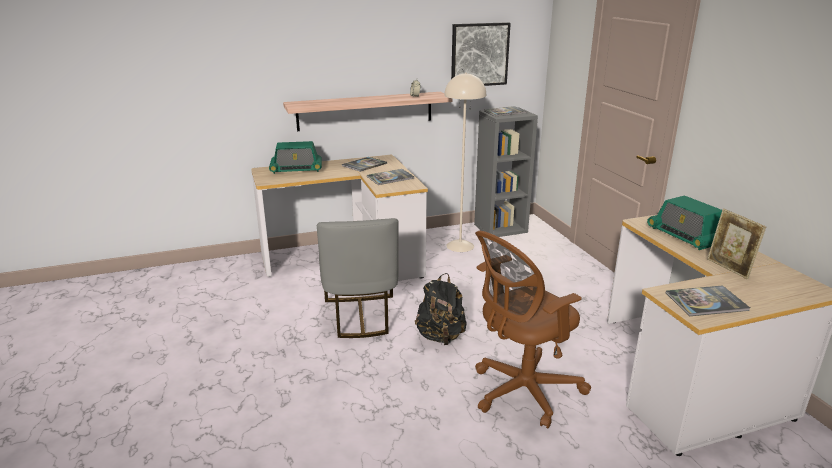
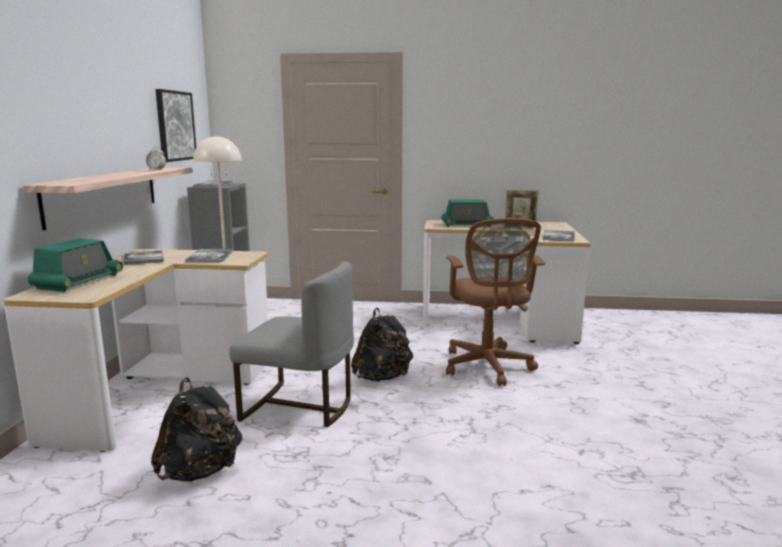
camera: 65 degrees left, 10 degrees down
(259, 312) = (200, 471): none -> black backpack

